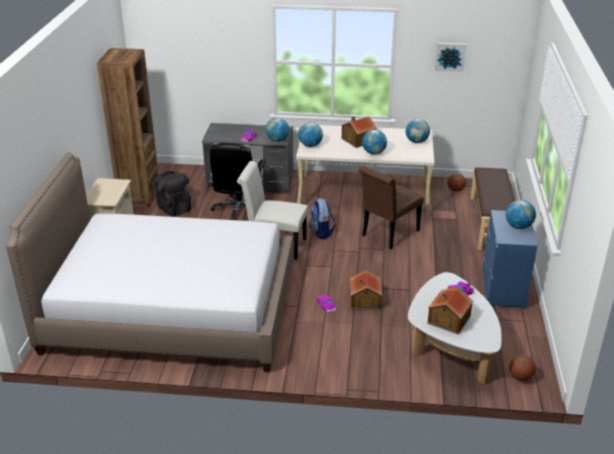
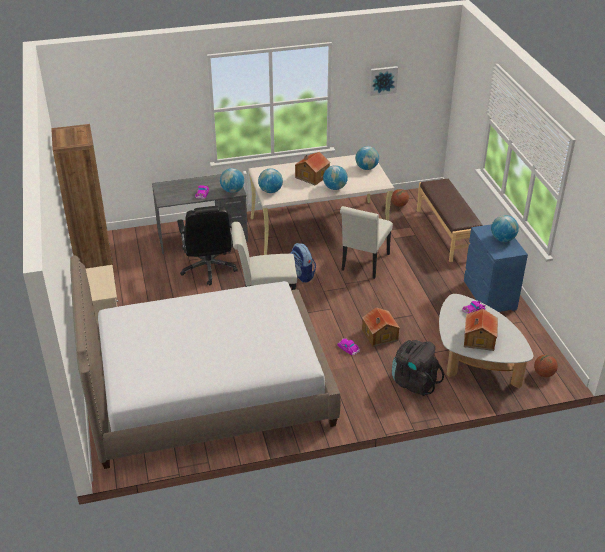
camera: 20 degrees left, 5 degrees up
(174, 208) = (141, 280): black backpack -> black backpack (414, 382)
(388, 235) = (364, 264): brown chair -> white chair

